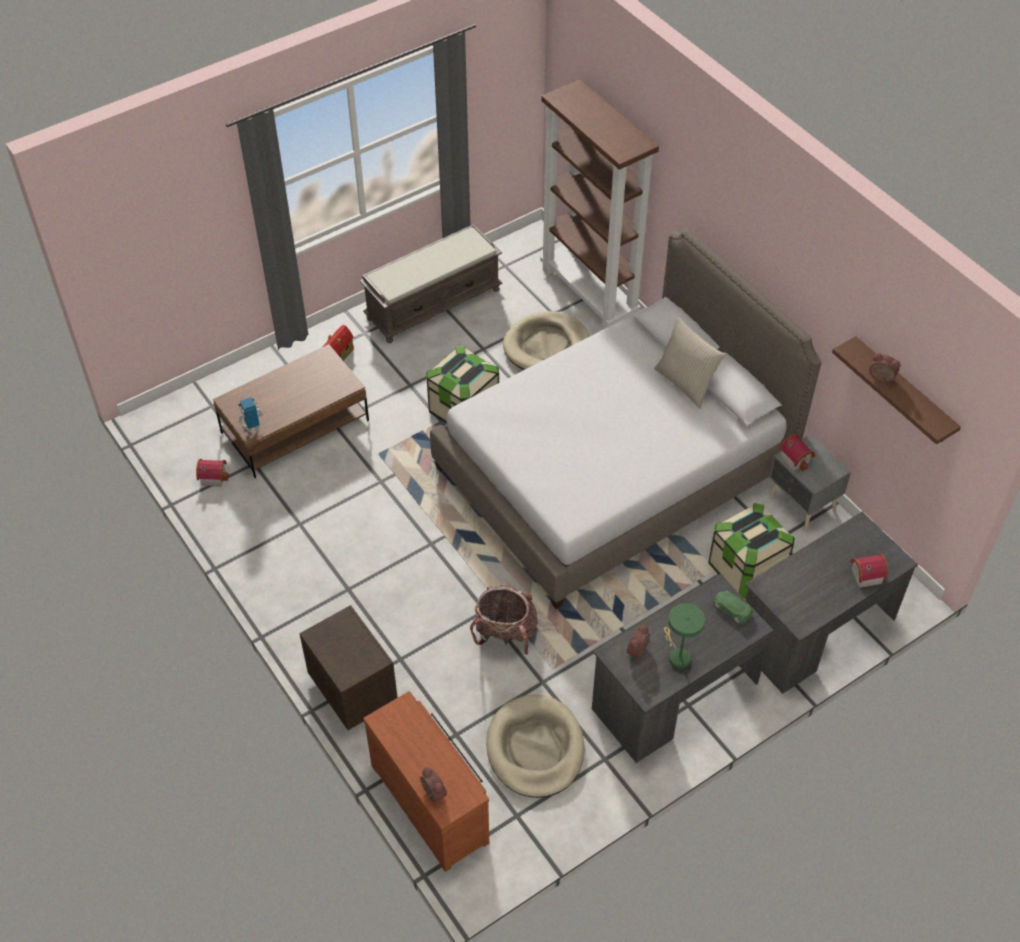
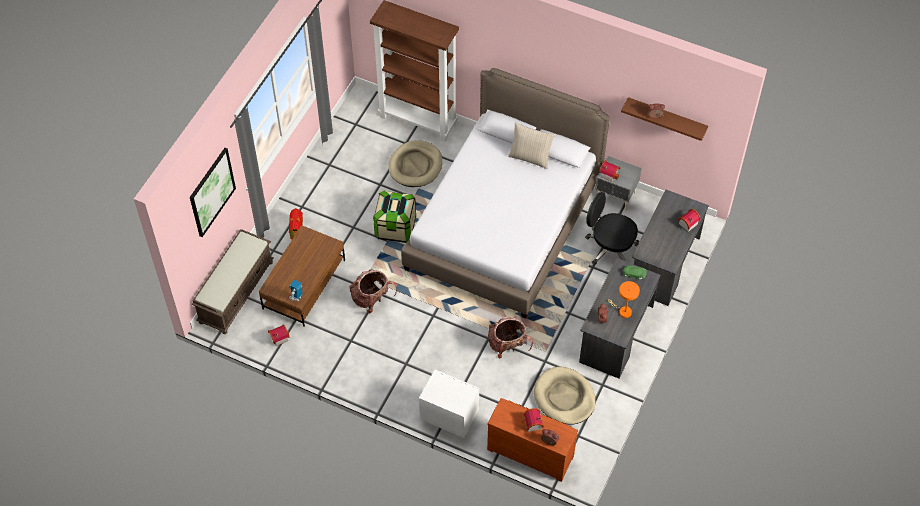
camera: 30 degrees left, 5 degrees up
(184, 220) = (211, 192): none -> picture
(353, 689) = (449, 416): brown nightstand -> white nightstand
(367, 484) = (372, 299): none -> backpack
(425, 754) = (532, 424): none -> toy house
(433, 303) = (329, 168): brown bench -> brown bench (236, 291)
(677, 655) = (623, 311): green table lamp -> orange table lamp
(746, 569) = (609, 247): storage box -> black office chair

